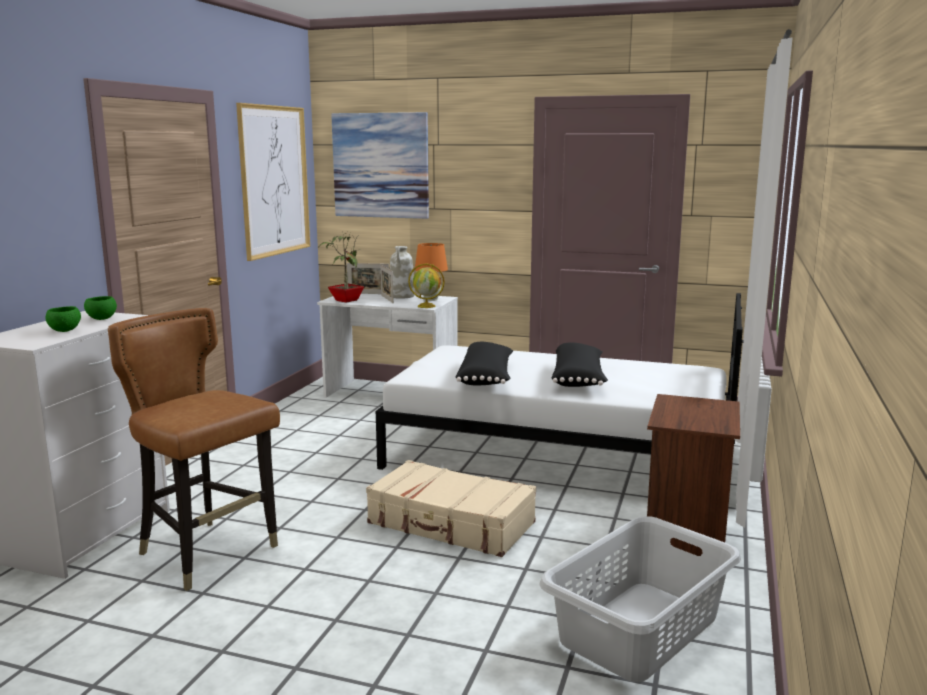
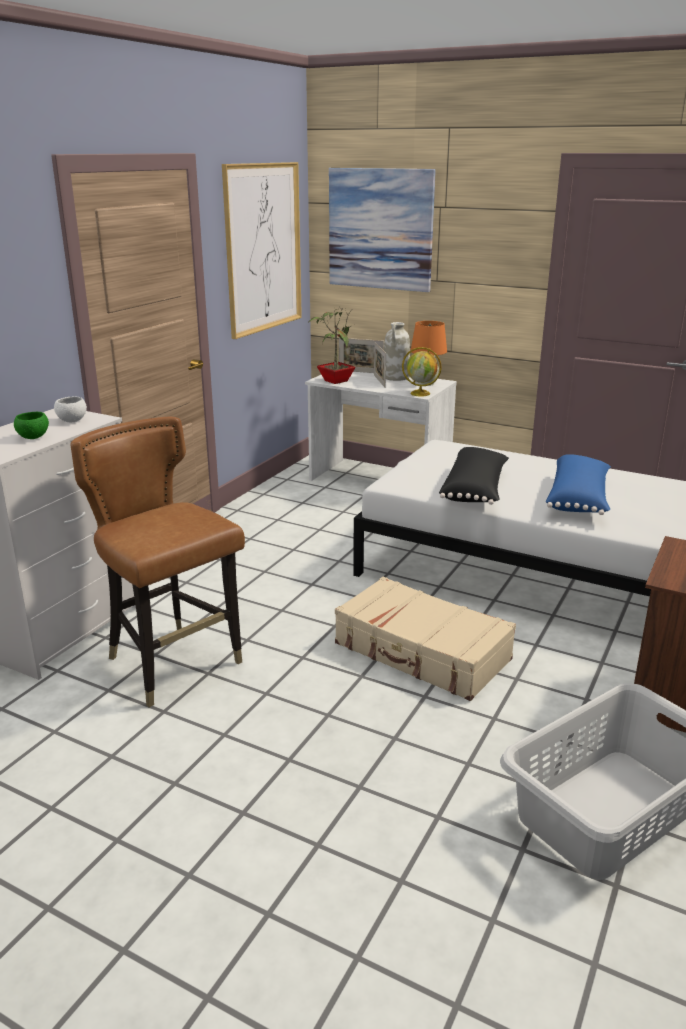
camera: 10 degrees right, 10 degrees up
(102, 318) = (72, 420): green bowl -> white bowl
(579, 379) = (579, 499): black pillow -> blue pillow

